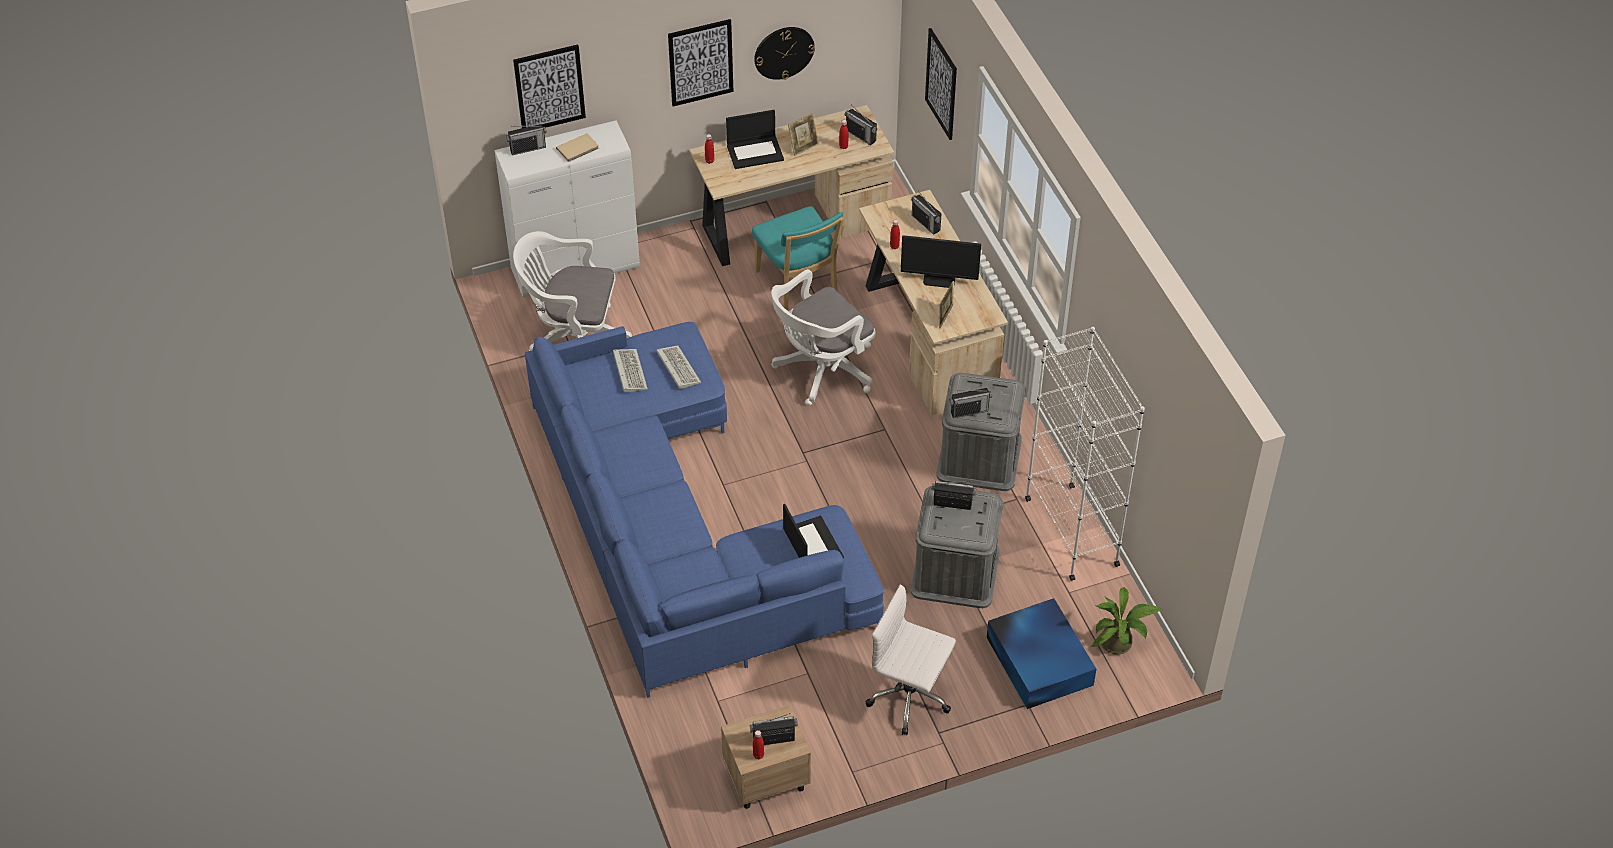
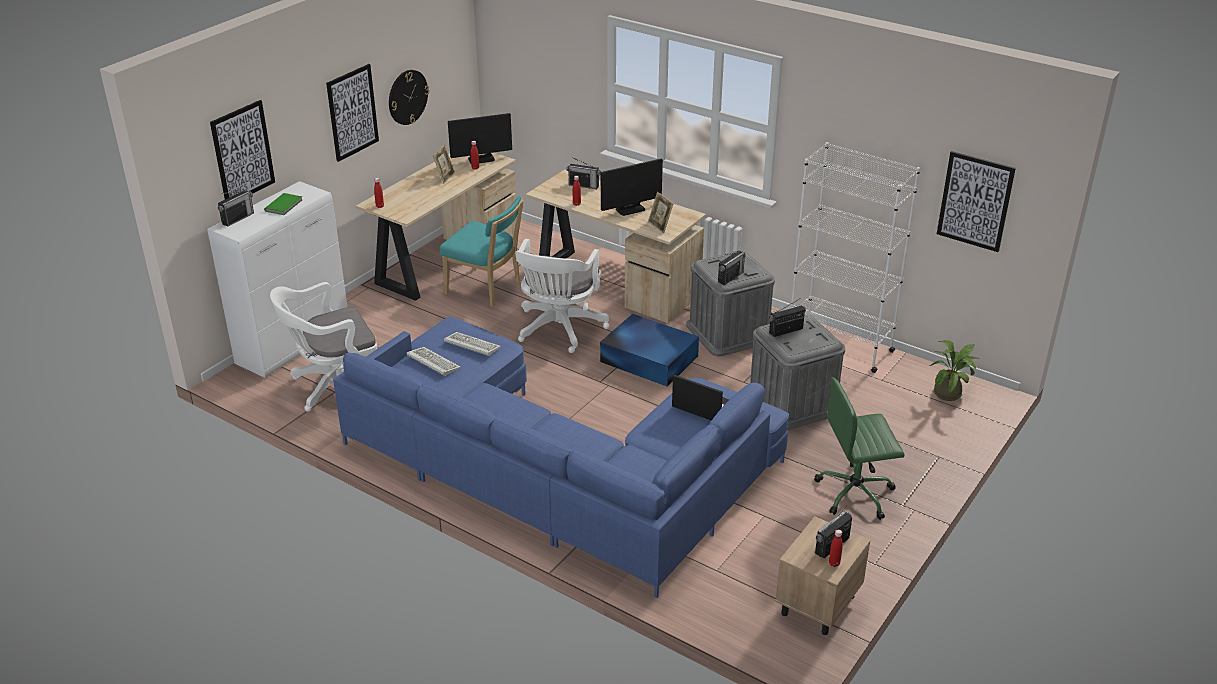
camera: 35 degrees left, 15 degrees down
(578, 149) = (284, 205): beige book -> green book
(755, 152) = (411, 191): laptop -> none
(861, 135) = (481, 159): radio -> monitor
(911, 697) = (856, 493): white office chair -> green office chair
(941, 84) = (549, 75): picture -> picture (975, 201)
(1039, 659) = (912, 427): blue storage box -> blue storage box (648, 358)

